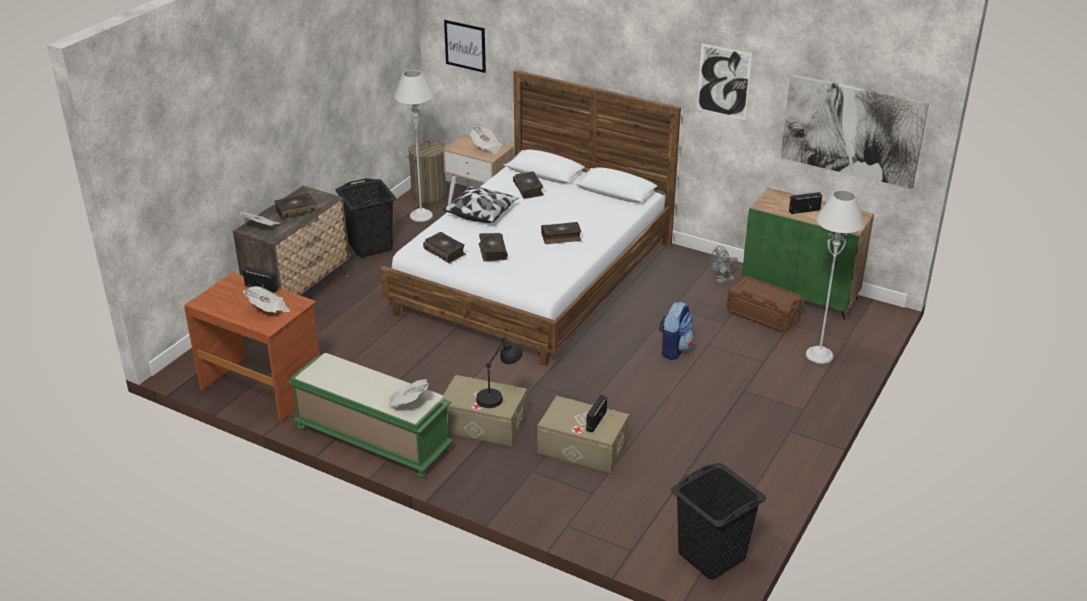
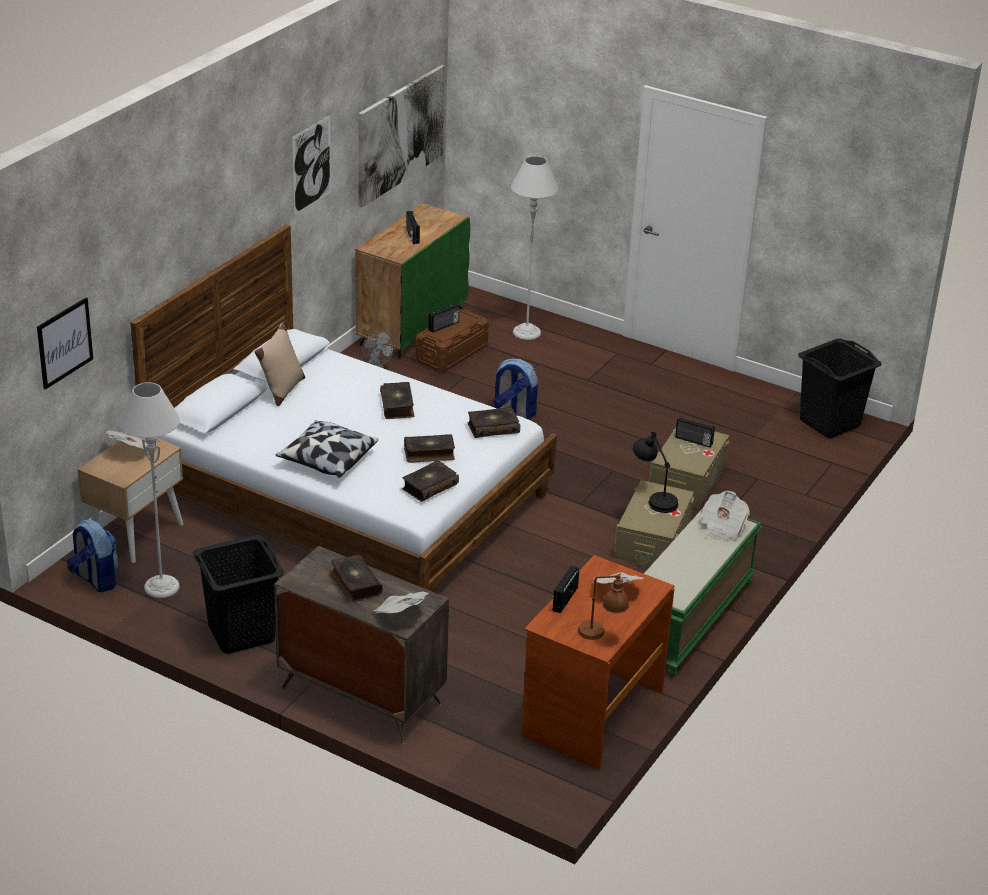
camera: 90 degrees left, 0 degrees up
(215, 302) = (602, 634): none -> brown table lamp
(429, 194) = (95, 580): laundry basket -> backpack
(529, 189) = (267, 423): book -> book (493, 428)
(575, 192) = (282, 390): none -> beige pillow
(763, 287) = (444, 326): none -> radio

